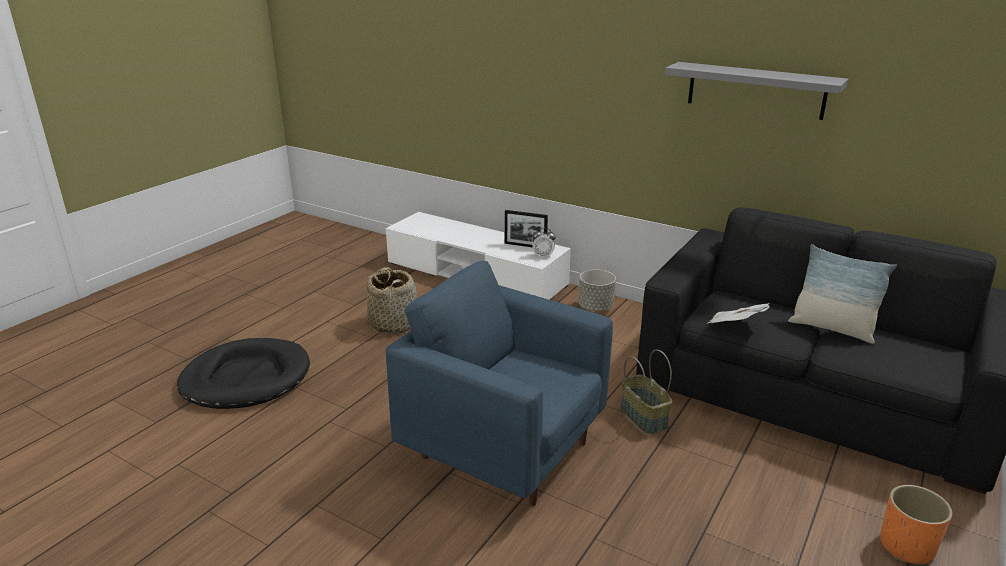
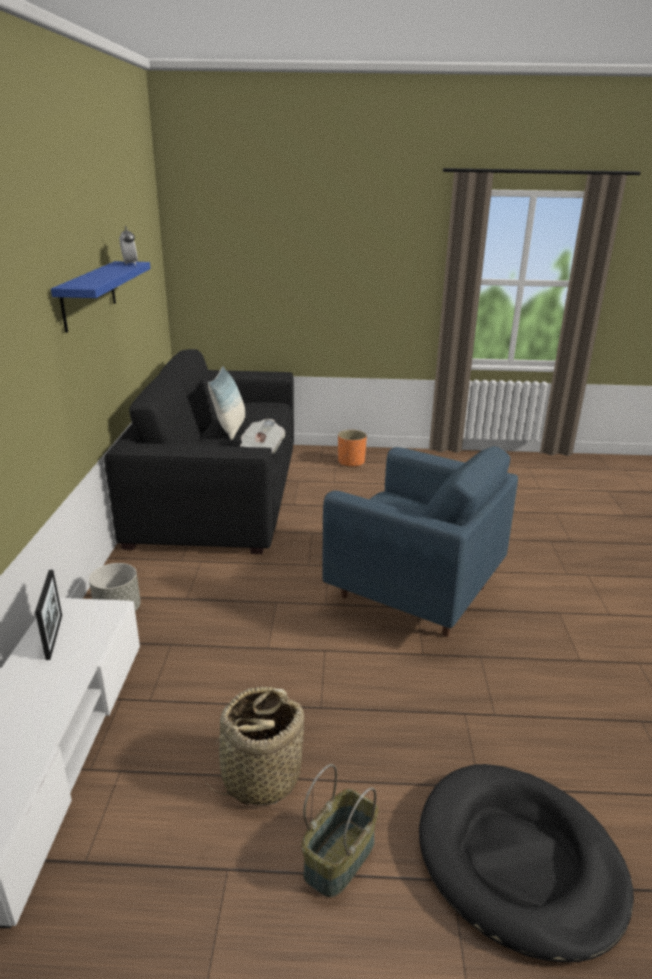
camera: 120 degrees left, 0 degrees up
(505, 450) = (413, 592): blue armchair -> blue armchair turned 60 degrees counterclockwise
(543, 256) = (90, 610): alarm clock -> alarm clock (130, 264)
(644, 417) = (309, 544): basket -> basket (339, 856)
(755, 90) = (89, 295): grey shelf -> blue shelf

